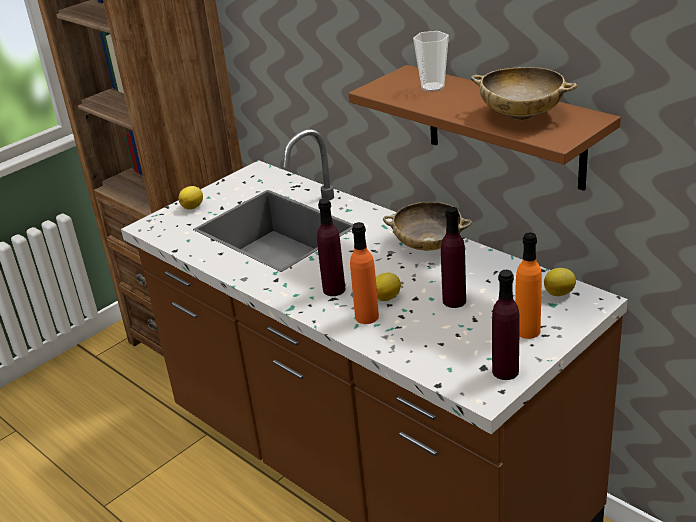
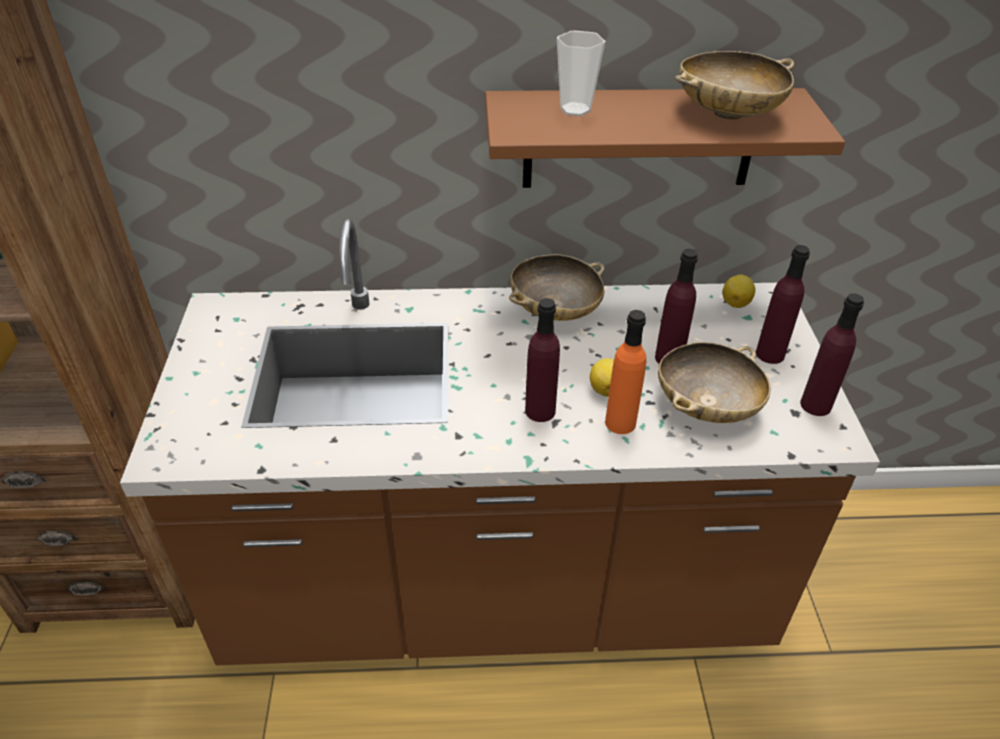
camera: 50 degrees left, 10 degrees up
(193, 207) = (194, 396): lemon -> none
(431, 335) = (707, 407): none -> beige bowl
(527, 331) = (770, 354): orange bottle -> purple bottle

